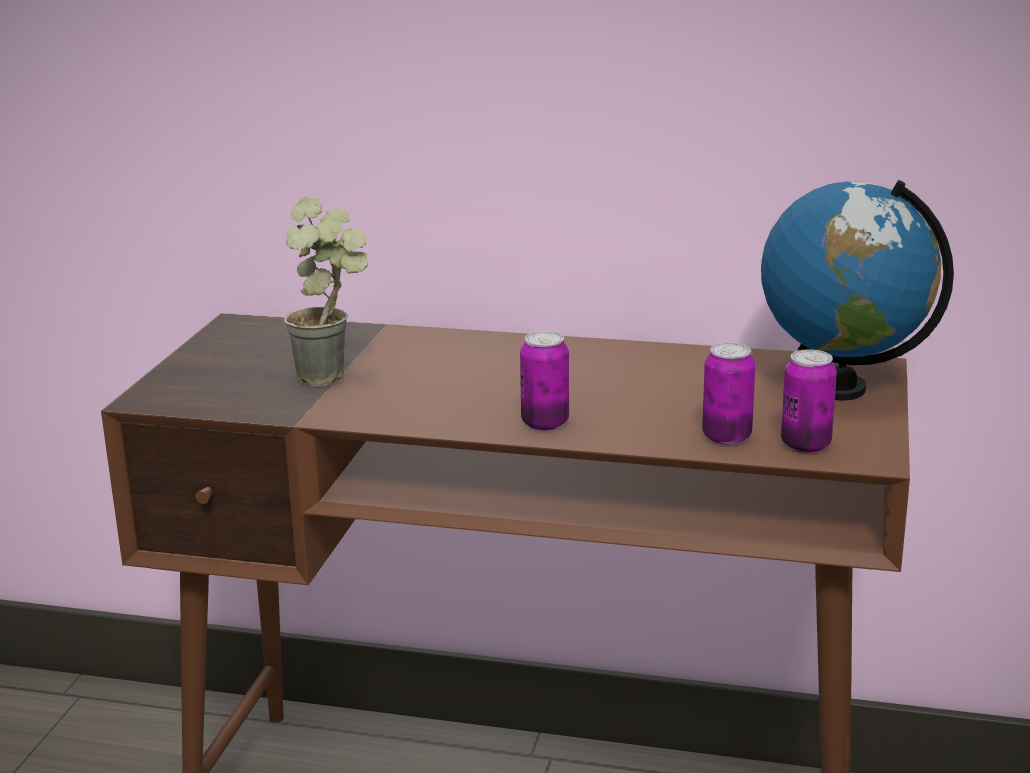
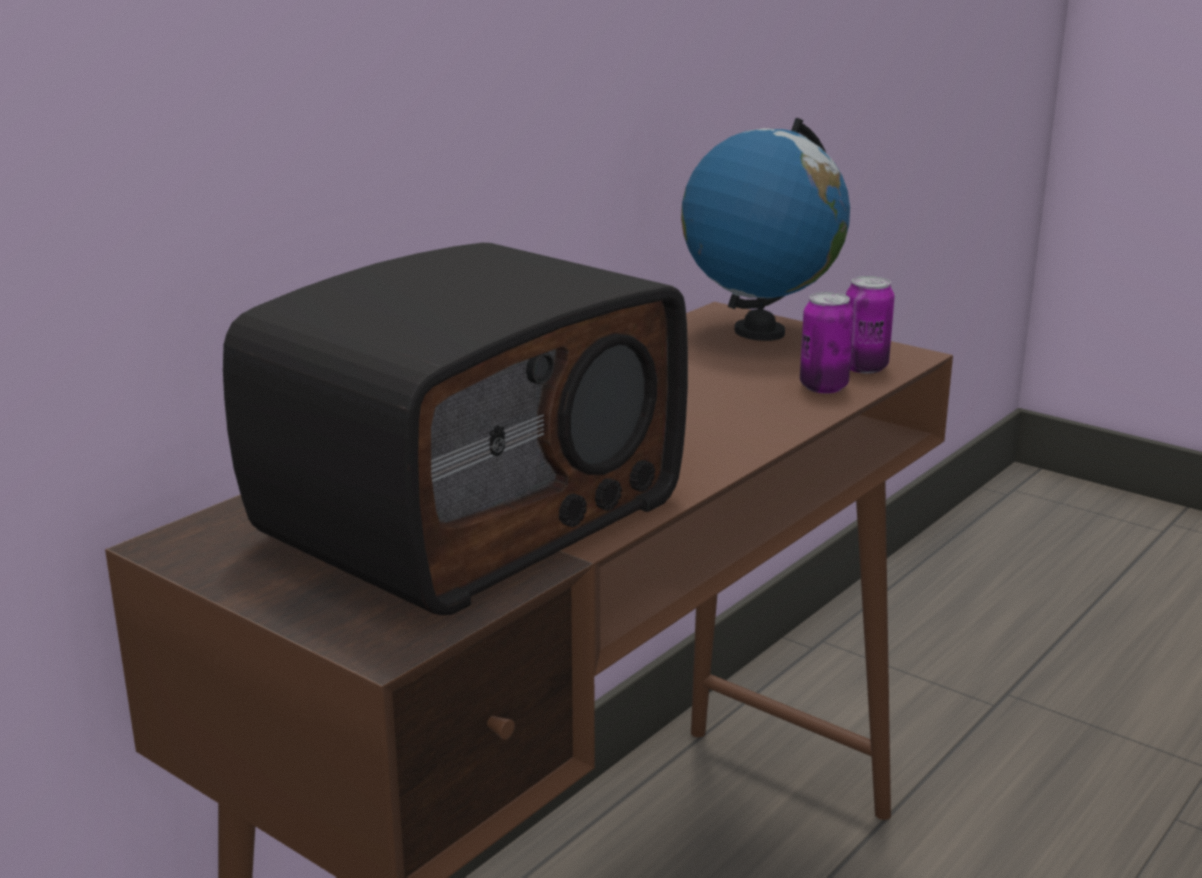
camera: 65 degrees left, 0 degrees up
(336, 378) = (468, 515): potted plant -> radio
(545, 423) = (721, 443): can -> none

